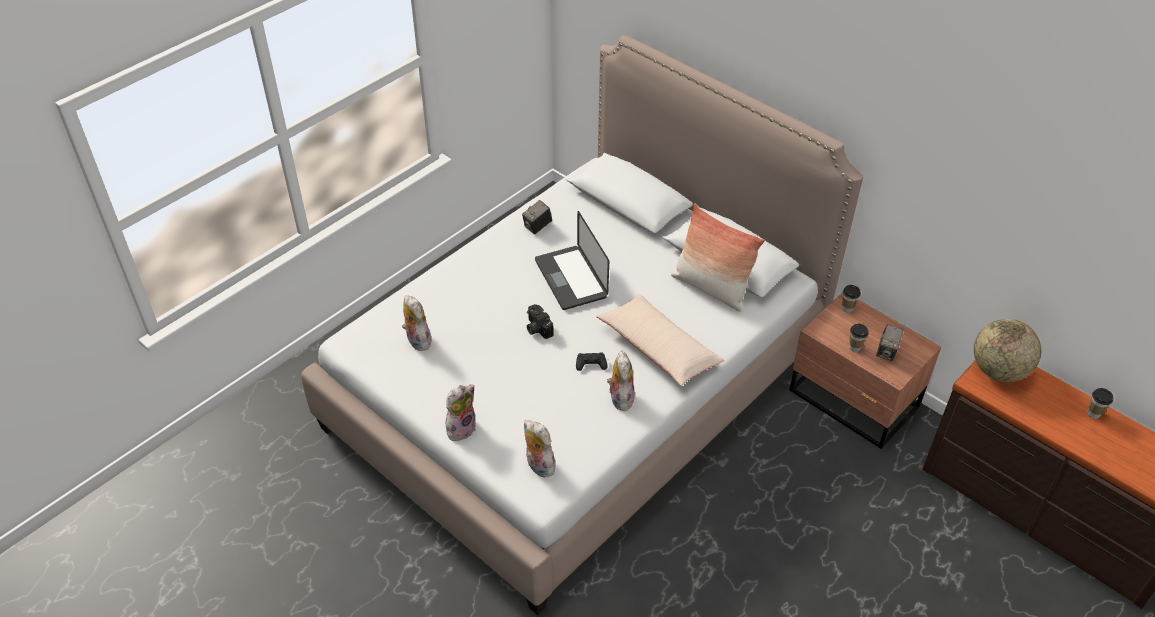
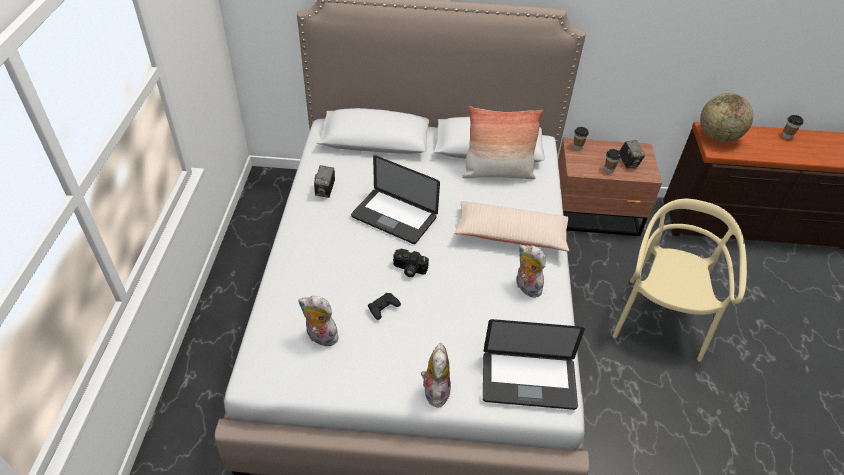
camera: 40 degrees left, 0 degrees up
(538, 466) = (528, 381): plush toy -> laptop
(591, 364) = (478, 274): black game controller -> black game controller (383, 307)
(805, 535) = (659, 319): none -> beige chair

